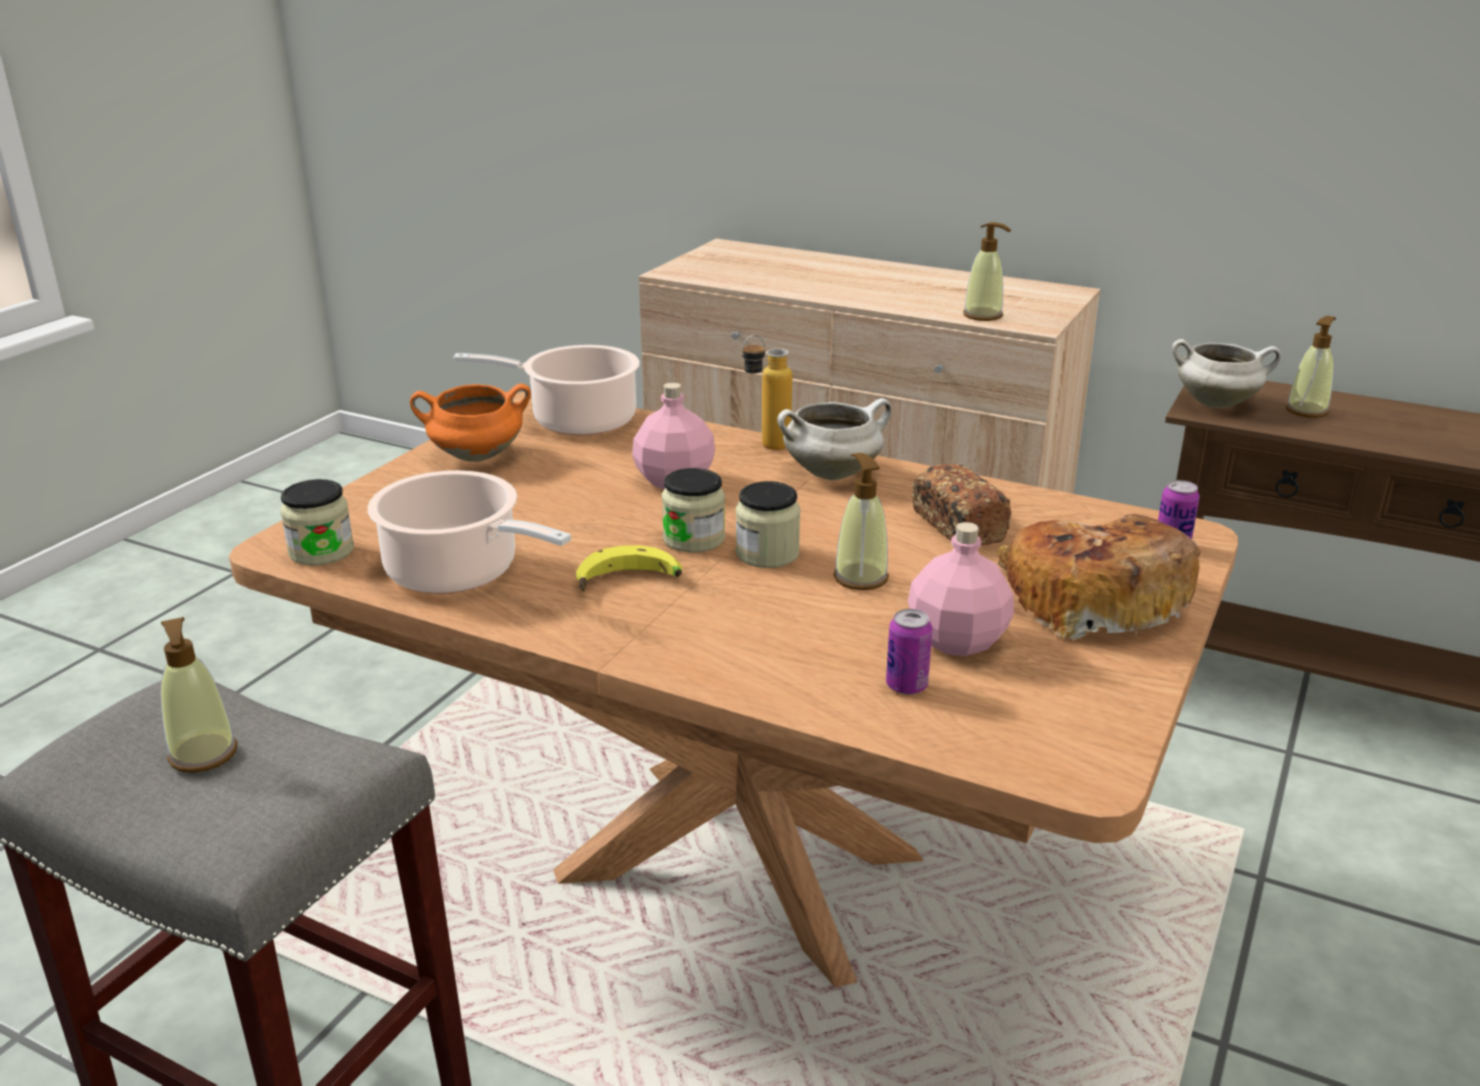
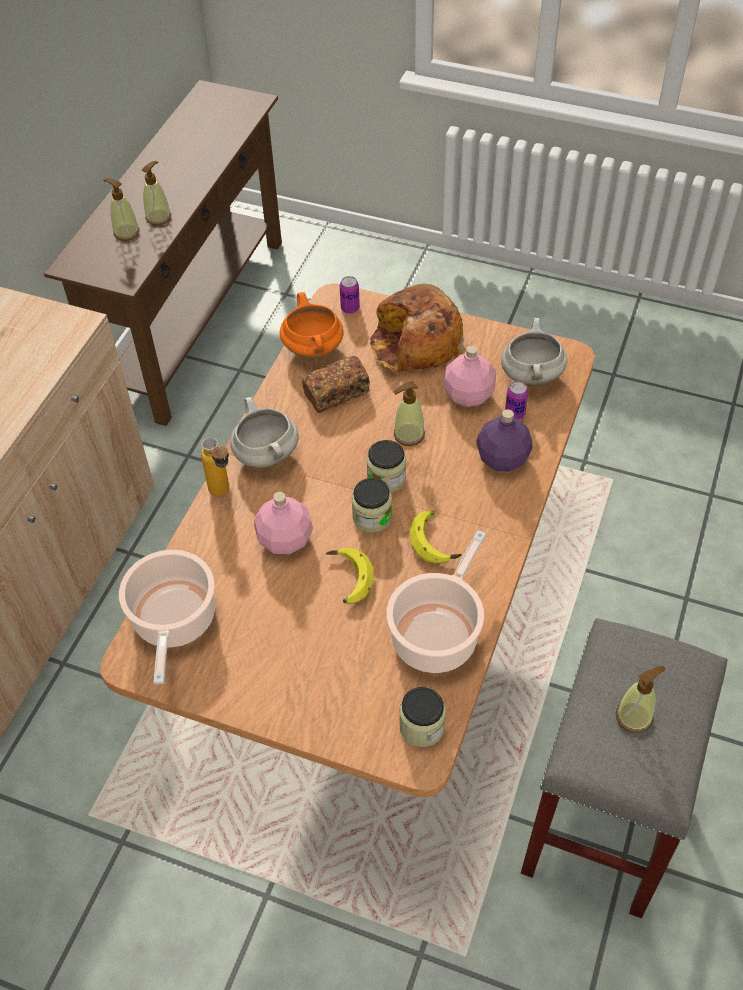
camera: 95 degrees left, 25 degrees up
(475, 457) = (250, 675): orange cooking pot -> orange cooking pot (314, 349)
(588, 516) = (347, 579): none -> banana
(791, 661) = (503, 458): none -> purple bottle
(983, 315) = (53, 350): soap dispenser -> soap dispenser (158, 217)
(1217, 403) = (112, 270): white cooking pot -> white cooking pot (531, 375)

